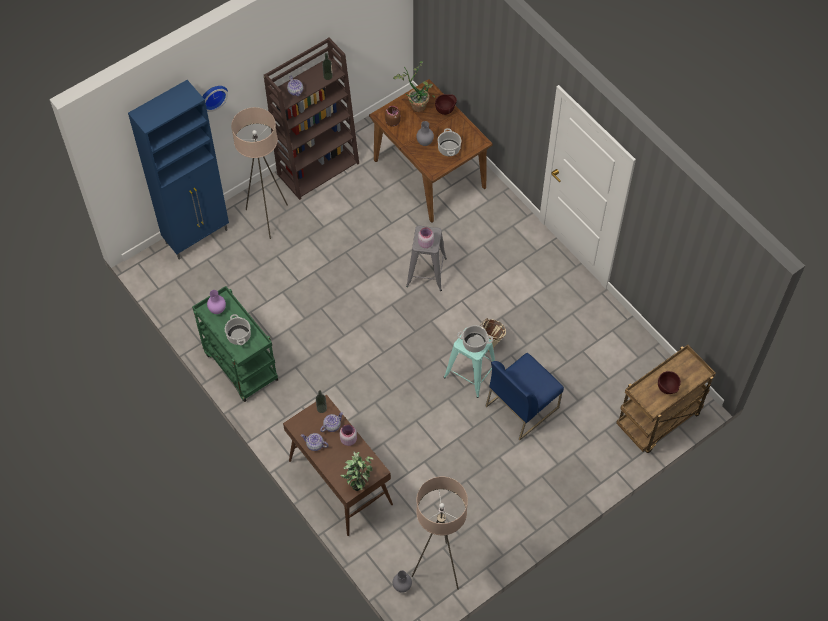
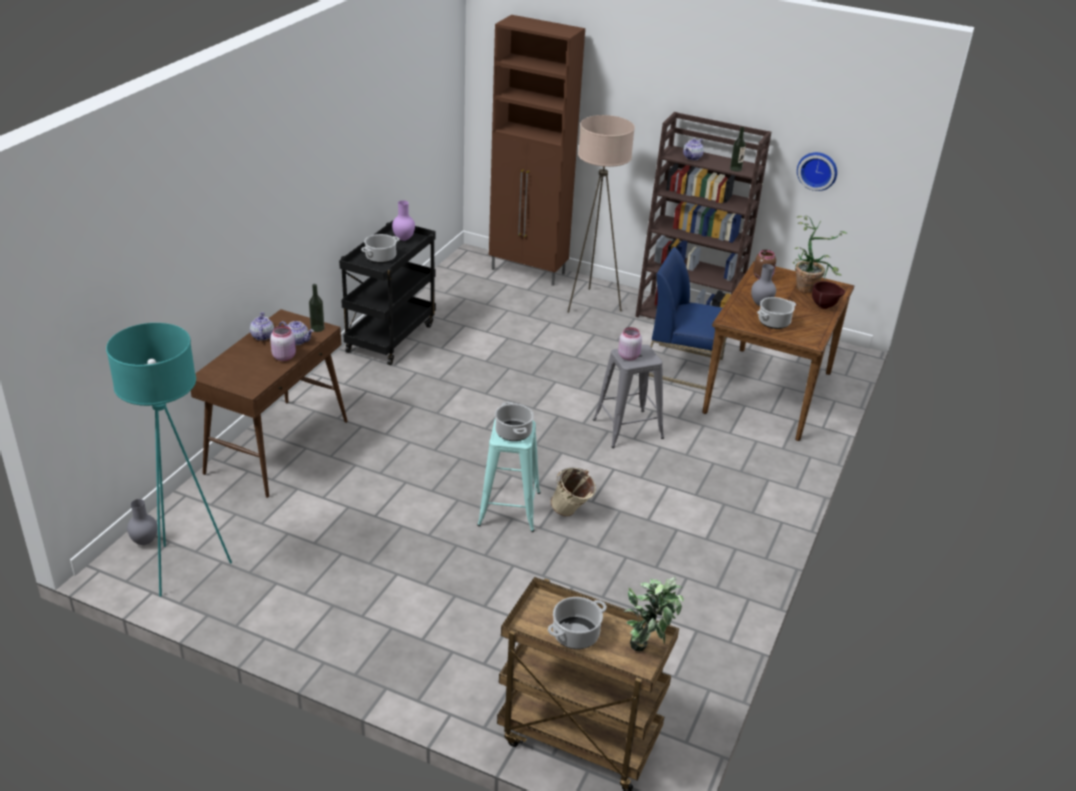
camera: 60 degrees right, 25 degrees down
(197, 236) = (529, 272): blue cabinet -> brown cabinet
(212, 96) = (610, 91): wall clock -> wall clock (817, 170)
(239, 366) = (390, 337): green cart -> black cart
(358, 482) = (224, 379): potted plant -> potted plant (648, 645)
(439, 569) = (186, 568): beige floor lamp -> turquoise floor lamp
(522, 406) = (494, 572): blue chair -> blue chair (684, 366)
(667, 389) = (575, 635): brown bowl -> cooking pot

